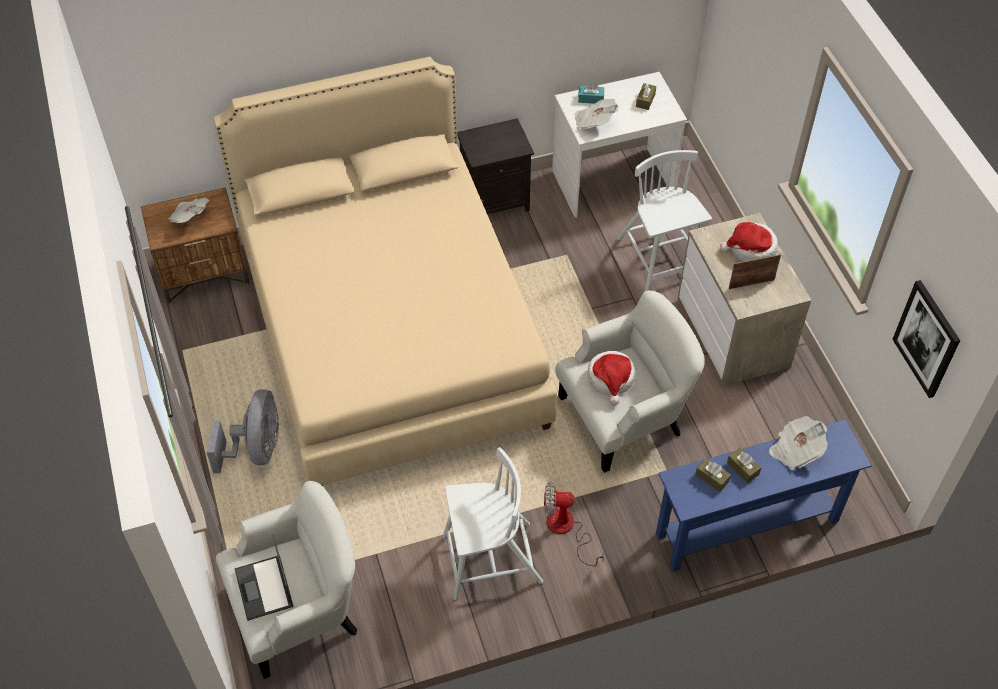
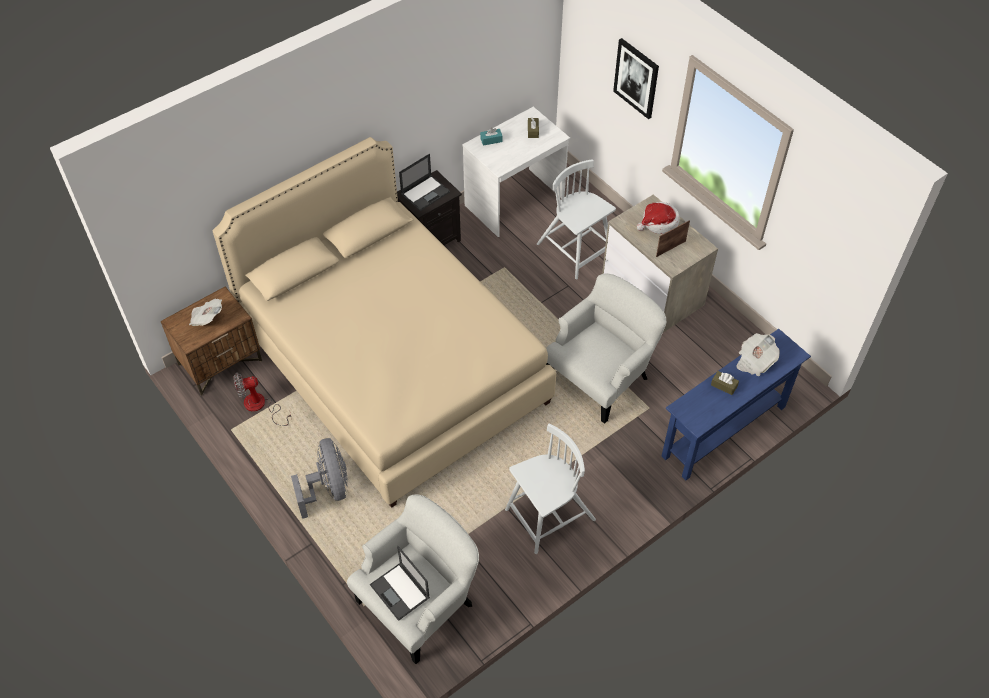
camera: 20 degrees left, 0 degrees up
(493, 141) = (425, 192): none -> laptop
(566, 529) = (595, 474): fan -> fan (260, 406)
(594, 122) = (502, 157): newspaper -> none
(611, 379) = (592, 350): hat -> none
(712, 478) = (705, 399): brown tissue box -> none
(927, 339) = (829, 251): picture -> picture (636, 78)

